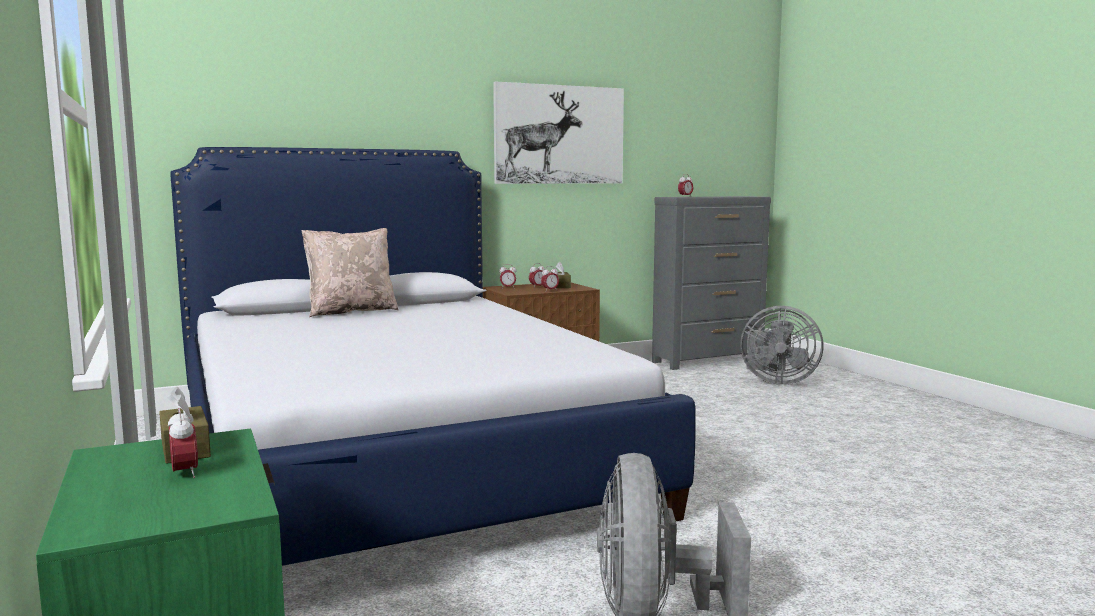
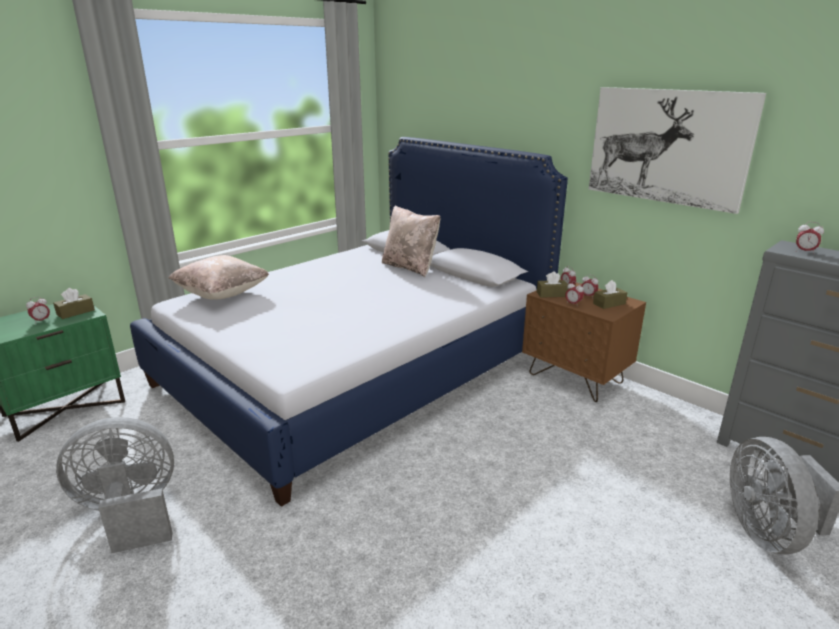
camera: 70 degrees right, 15 degrees up
(288, 370) = (222, 294): none -> beige pillow
(518, 291) = (552, 294): none -> brown tissue box

